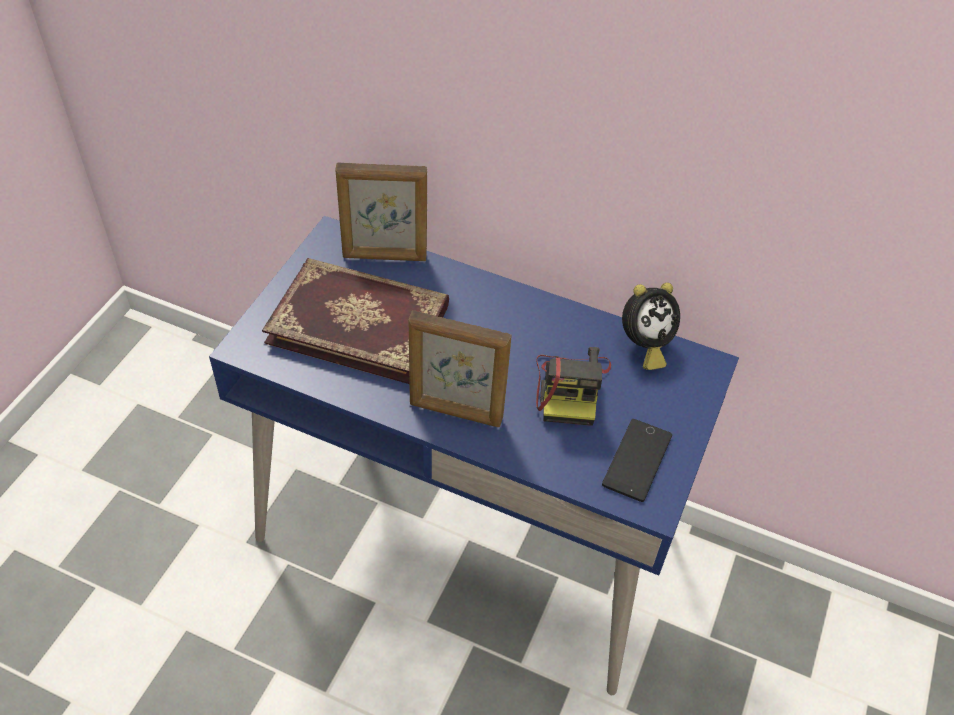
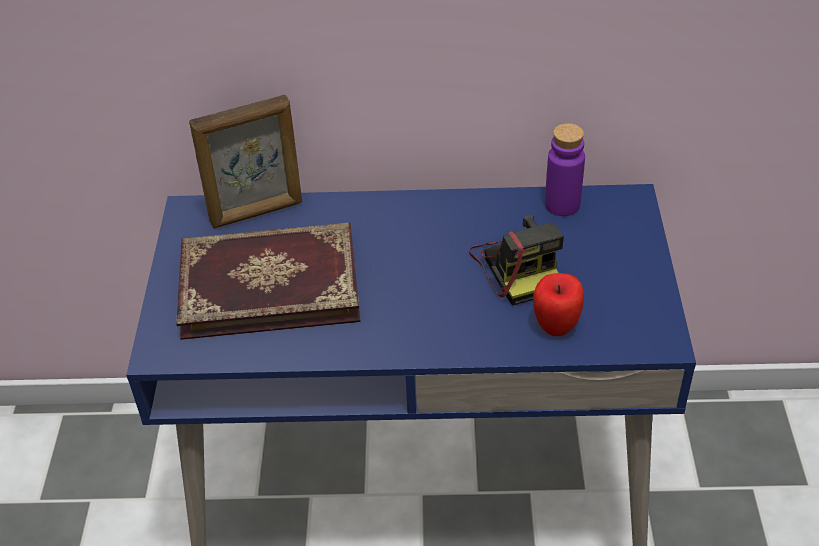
camera: 20 degrees left, 5 degrees down
(456, 412) = (421, 330): picture frame -> none
(570, 455) = (556, 326): none -> apple
(637, 460) = (621, 307): phone -> none
(644, 346) = (562, 204): alarm clock -> purple bottle

